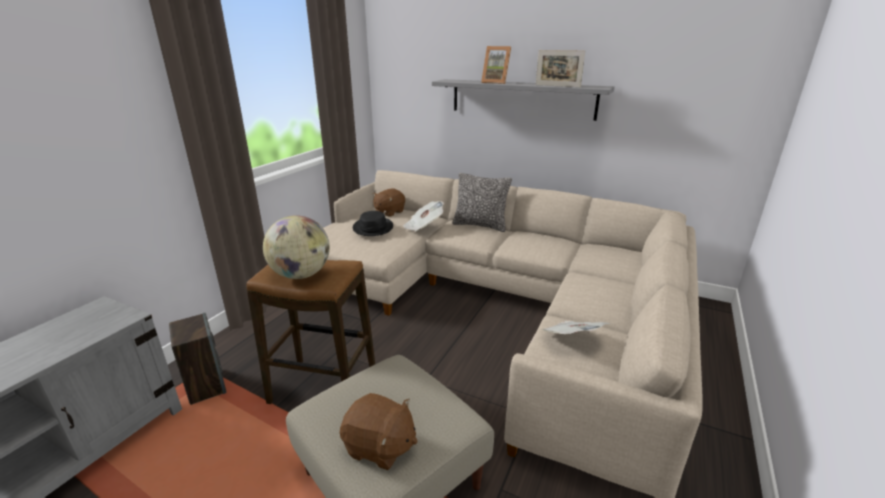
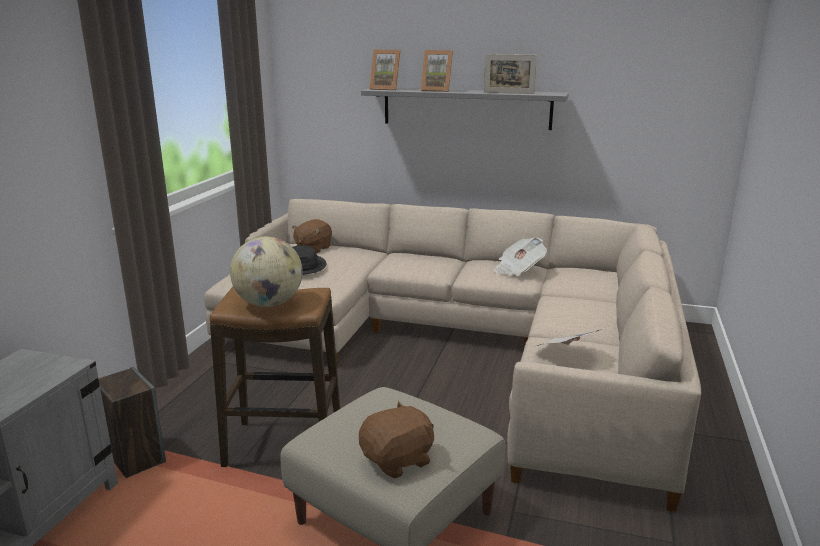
camera: 10 degrees left, 5 degrees down
(379, 447) = (398, 460): brown plush toy -> brown plush toy turned 45 degrees counterclockwise
(423, 226) = (362, 261): newspaper -> newspaper (518, 270)
(454, 80) = (386, 89): none -> picture frame
(480, 225) = (428, 256): pillow -> none

